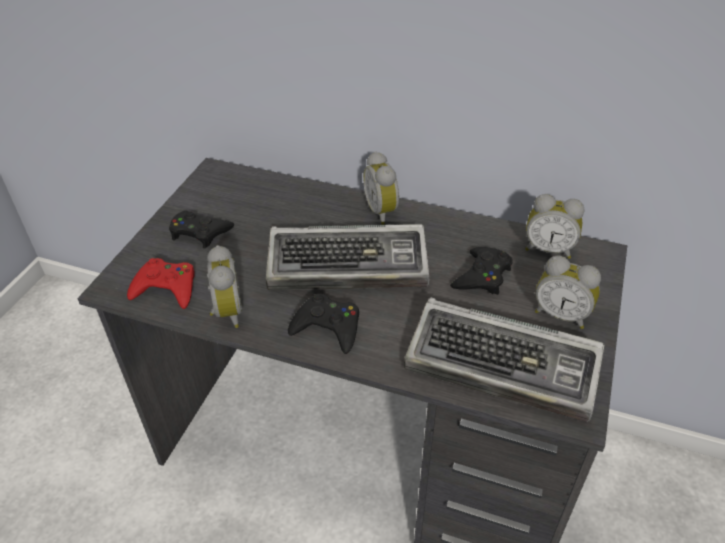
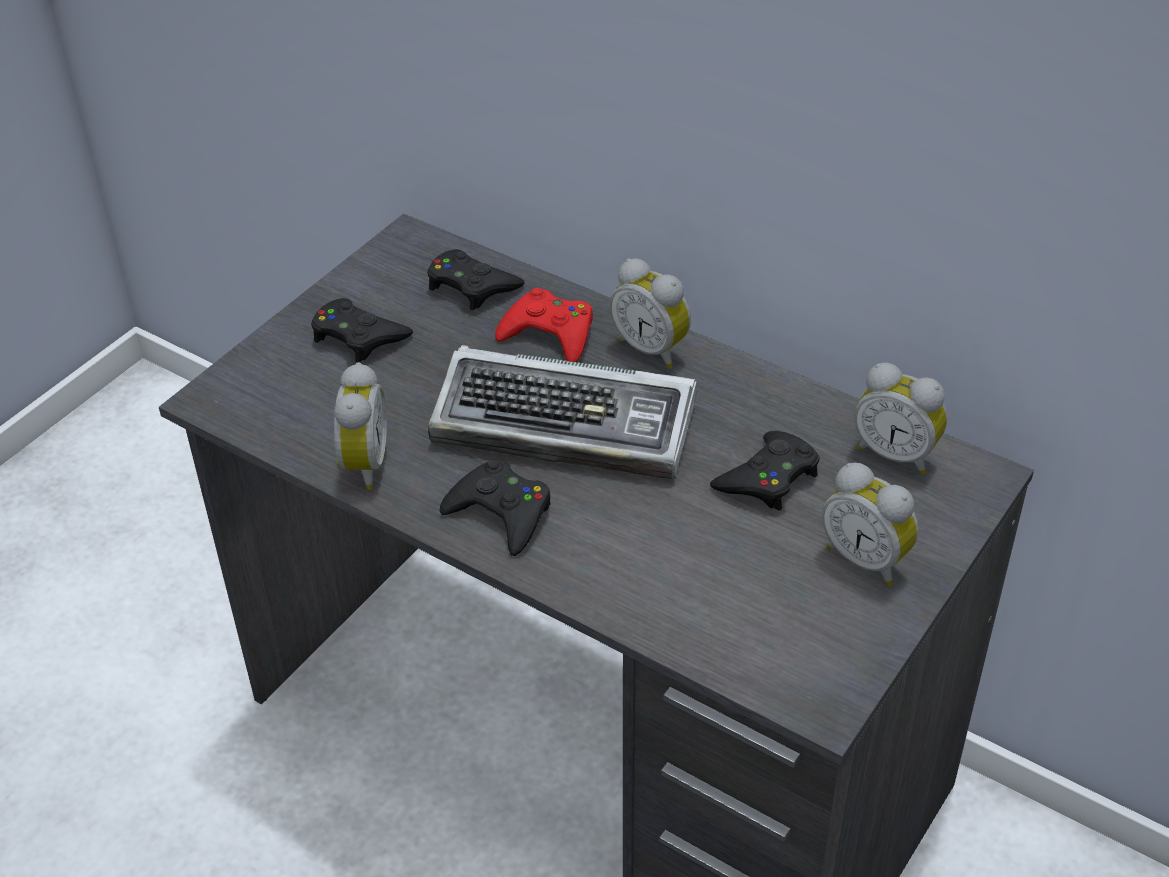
camera: 15 degrees right, 0 degrees up
(166, 288) = (286, 414): red game controller -> red game controller (550, 334)
(261, 192) = (471, 286): none -> black game controller
(383, 211) = (652, 348): alarm clock -> alarm clock turned 45 degrees counterclockwise
(504, 365) = (743, 617): keyboard -> none

